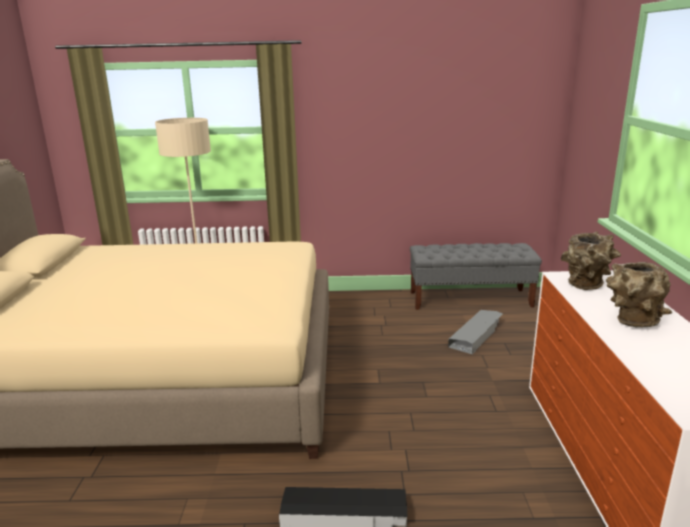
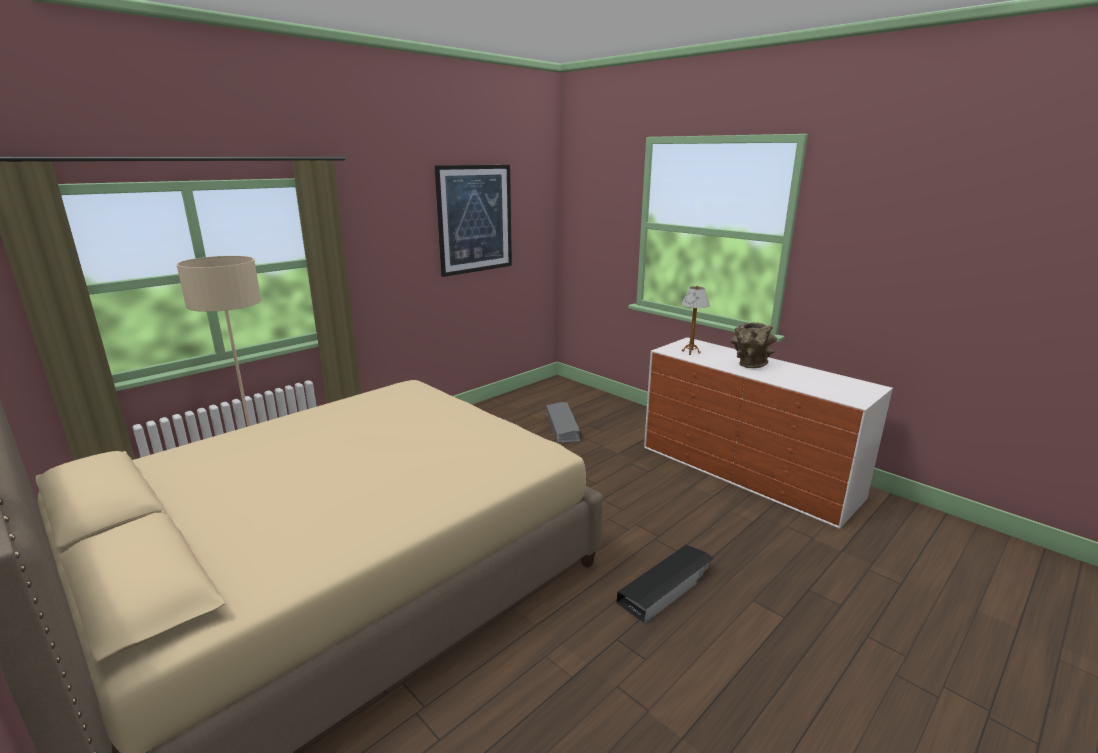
camera: 45 degrees left, 0 degrees up
(446, 102) = (475, 219): none -> picture
(470, 299) = (519, 401): grey bench -> none
(586, 286) = (691, 352): brown vase -> table lamp

